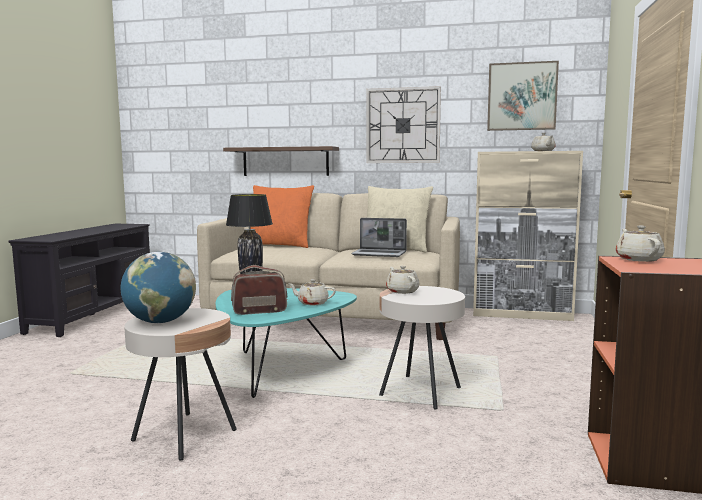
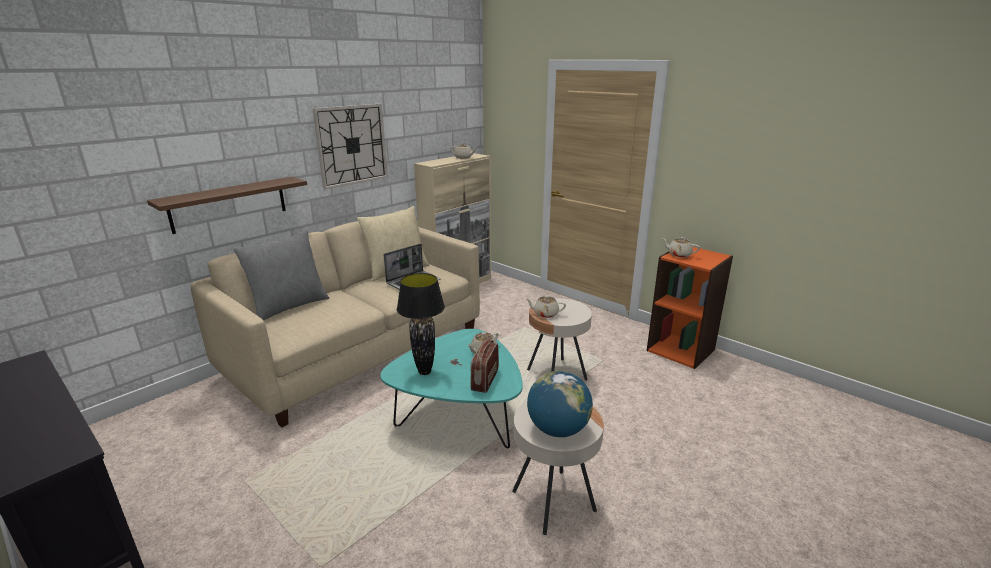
camera: 60 degrees left, 15 degrees up
(280, 245) = (289, 306): orange pillow -> grey pillow
(521, 96) = (437, 110): picture -> none

